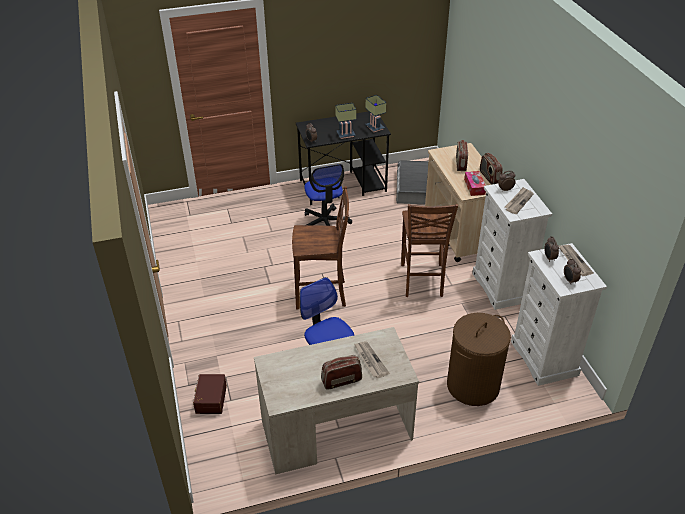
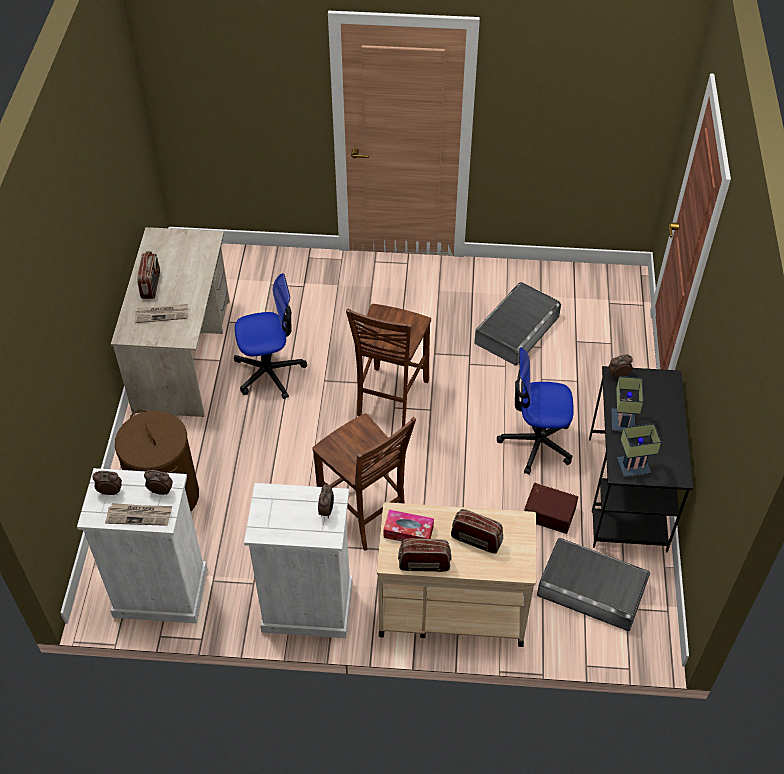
camera: 110 degrees right, 10 degrees up
(210, 399) = (281, 270): brown storage box -> brown storage box (549, 512)
(231, 250) = (517, 330): none -> grey storage box
(422, 281) = (364, 514): brown chair -> brown chair turned 150 degrees counterclockwise
(518, 201) = (291, 513): newspaper -> none

